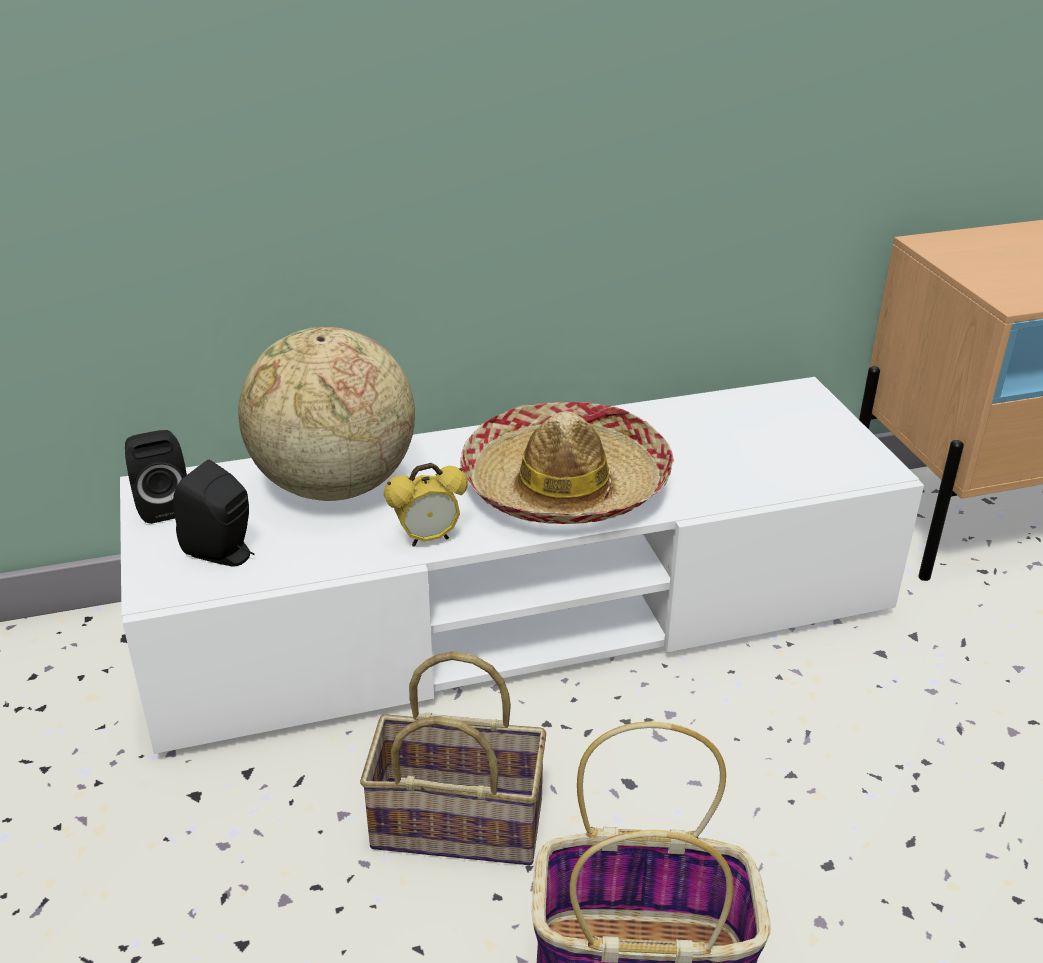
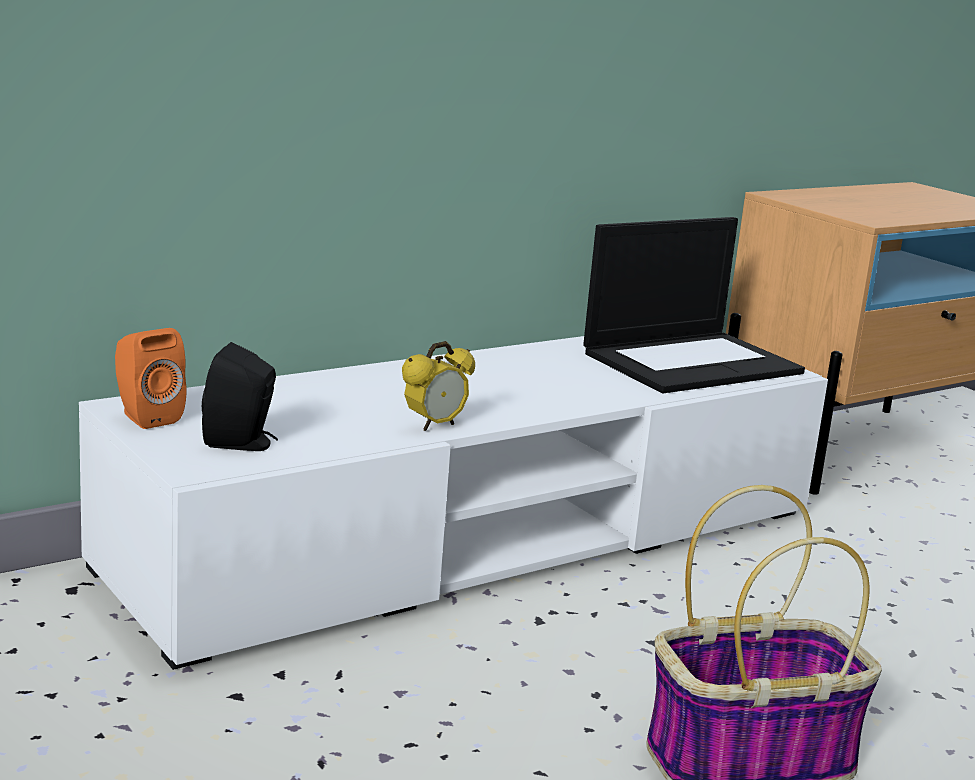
camera: 20 degrees left, 15 degrees down
(162, 505) = (145, 417): black speaker -> orange speaker
(333, 486) = (311, 398): globe -> none
(462, 821) = (520, 683): basket -> none
(565, 485) = (530, 389): hat -> none
(775, 448) = (692, 362): none -> laptop

